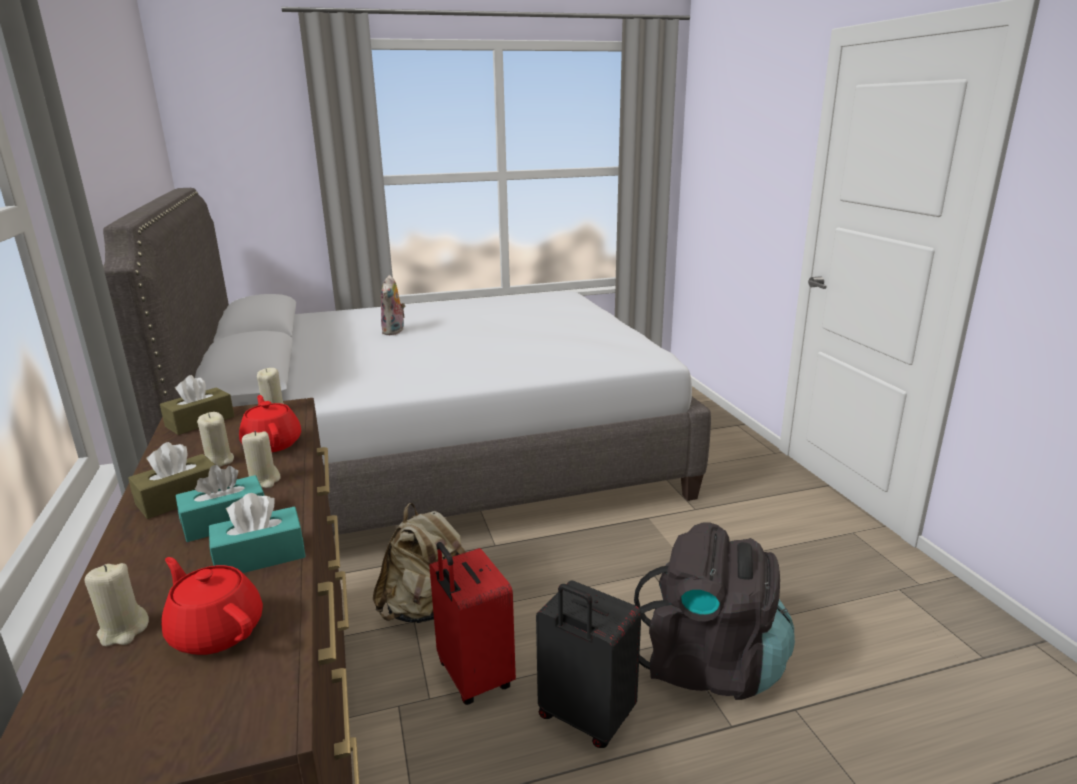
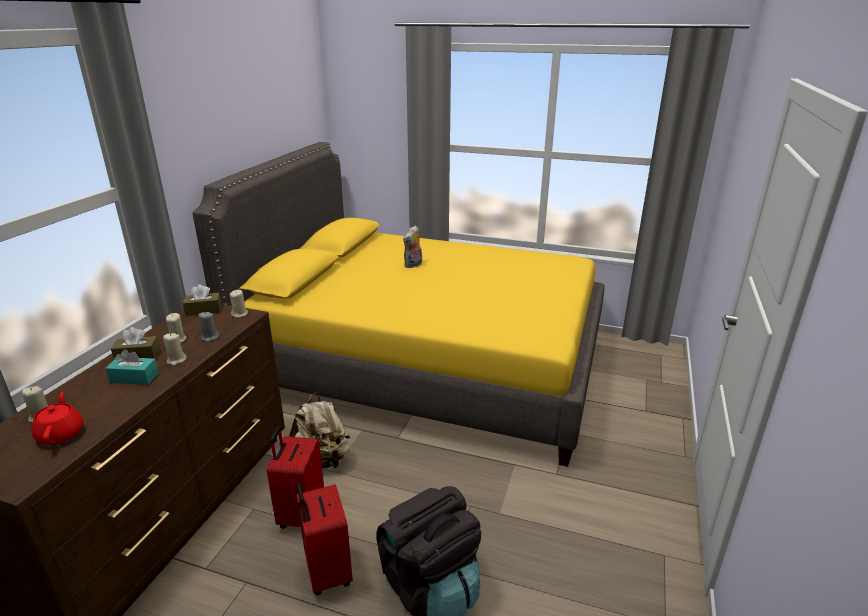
camera: 35 degrees right, 5 degrees up
(260, 556) = (119, 404): turquoise tissue box -> none
(272, 443) = (210, 337): red teapot -> grey candle
(438, 461) = (426, 363): grey bed -> yellow bed
(584, 718) = (326, 572): black suitcase -> red suitcase

